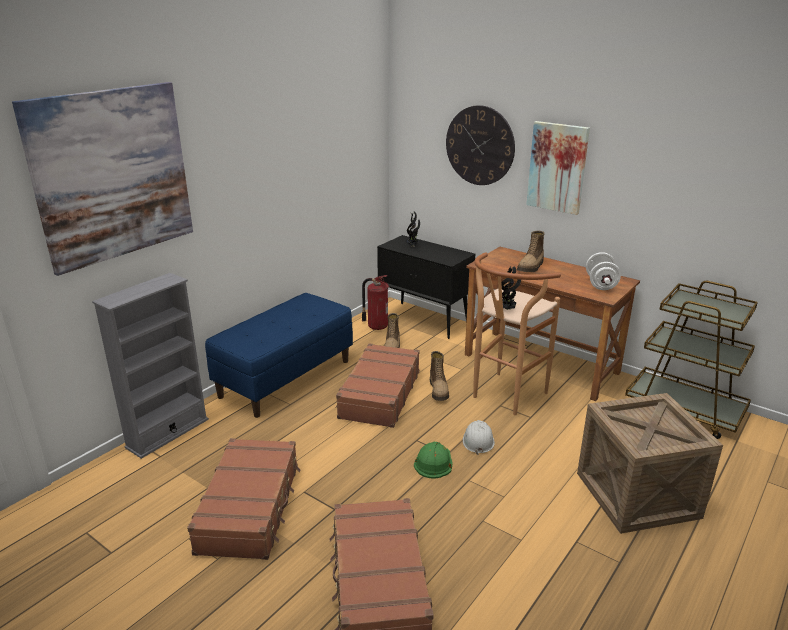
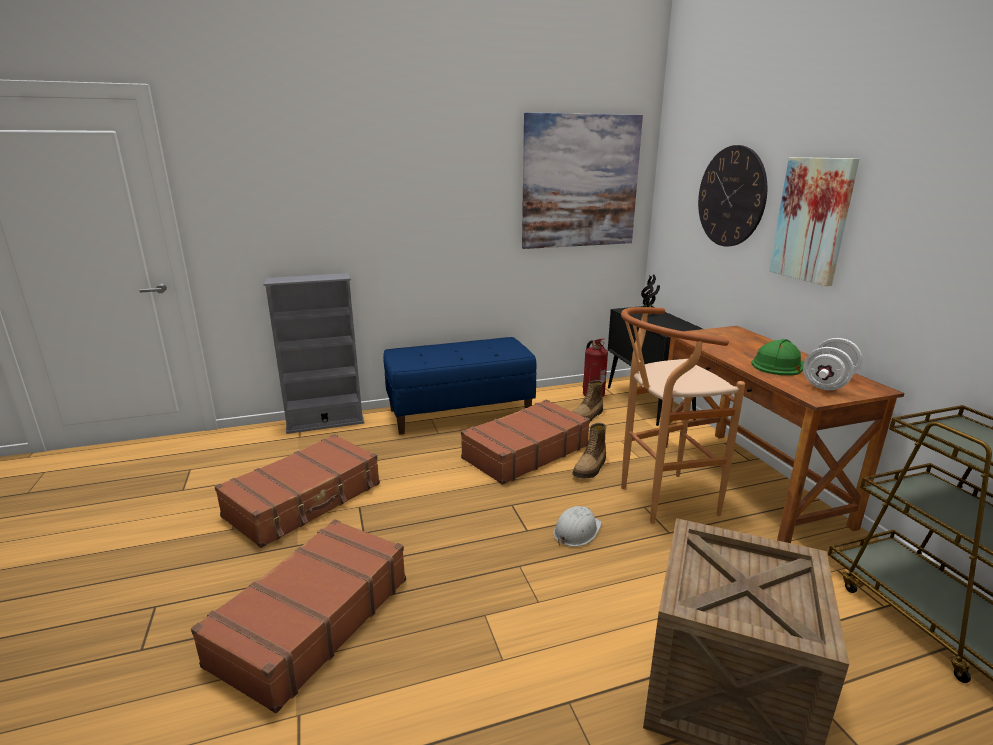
camera: 35 degrees right, 5 degrees down
(113, 175) = (301, 169): picture -> picture (580, 182)
(433, 462) = (504, 532): green hard hat -> green hard hat (778, 365)
(508, 309) = (664, 381): potted plant -> none
(531, 267) = (748, 349): boot -> none

